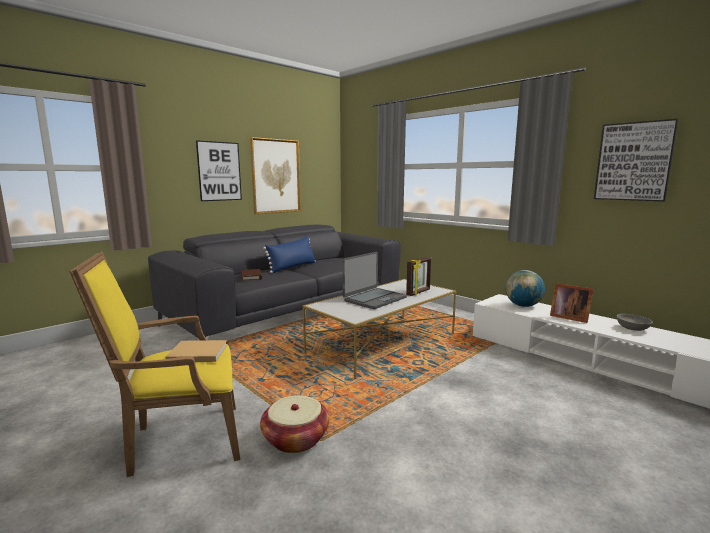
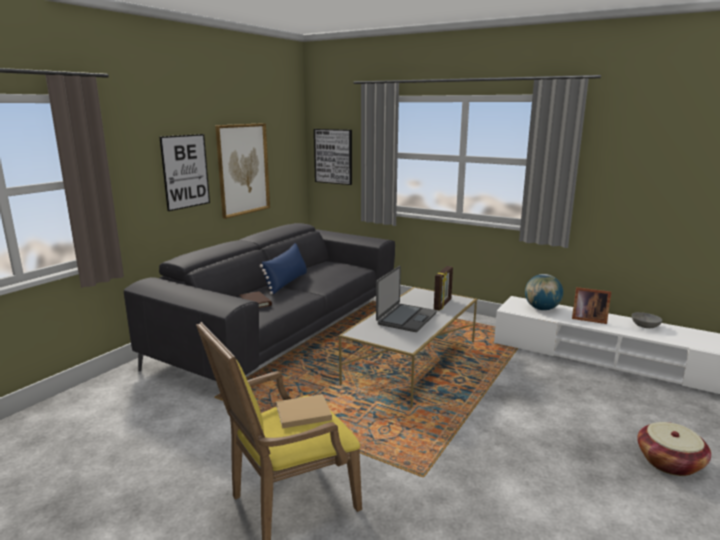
camera: 15 degrees left, 5 degrees up
(295, 439) = (398, 479): basket -> basket (669, 462)
(633, 161) = (642, 169): picture -> picture (333, 156)

